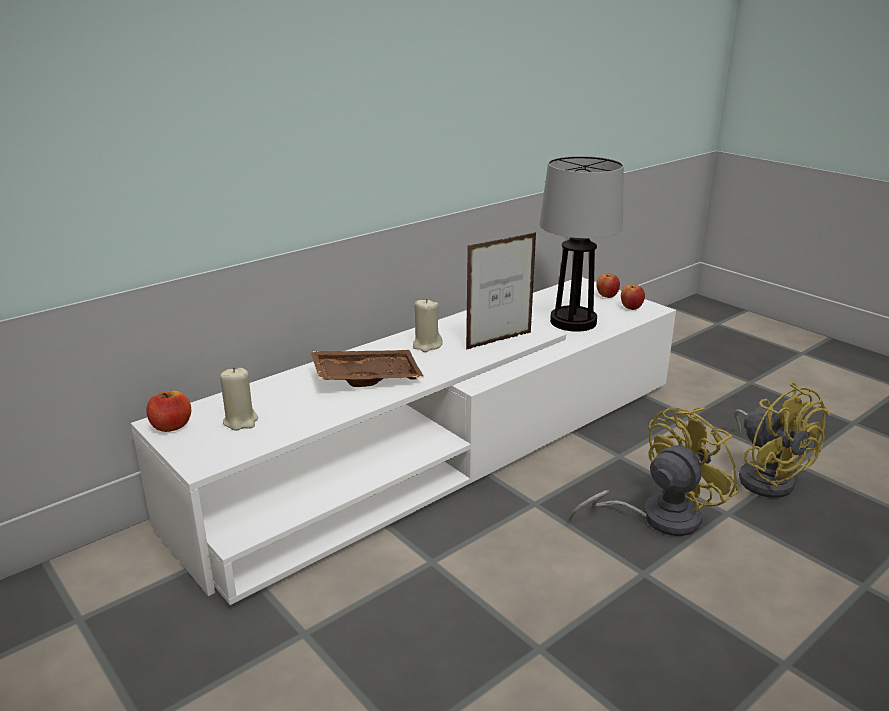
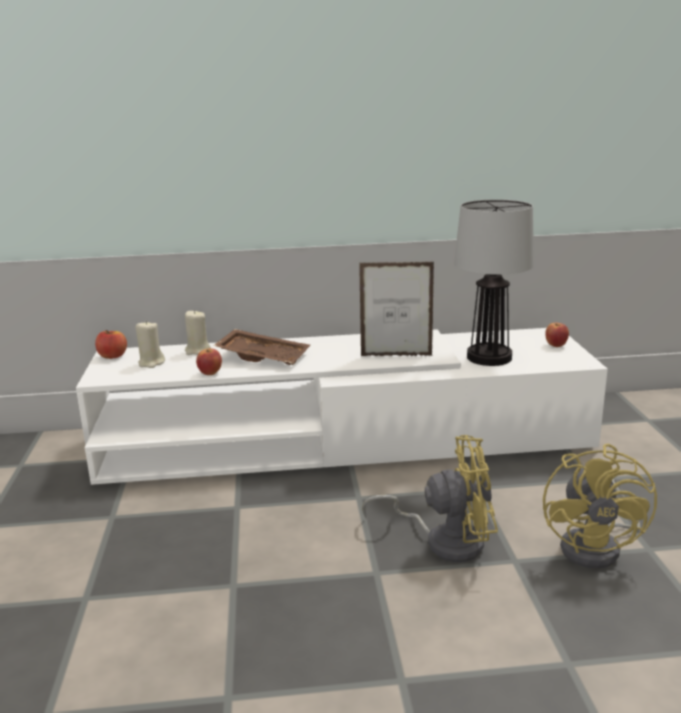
camera: 35 degrees right, 5 degrees down
(427, 345) = (337, 347): beige candle -> beige candle (198, 351)
(631, 308) = (563, 358): apple -> apple (210, 373)

